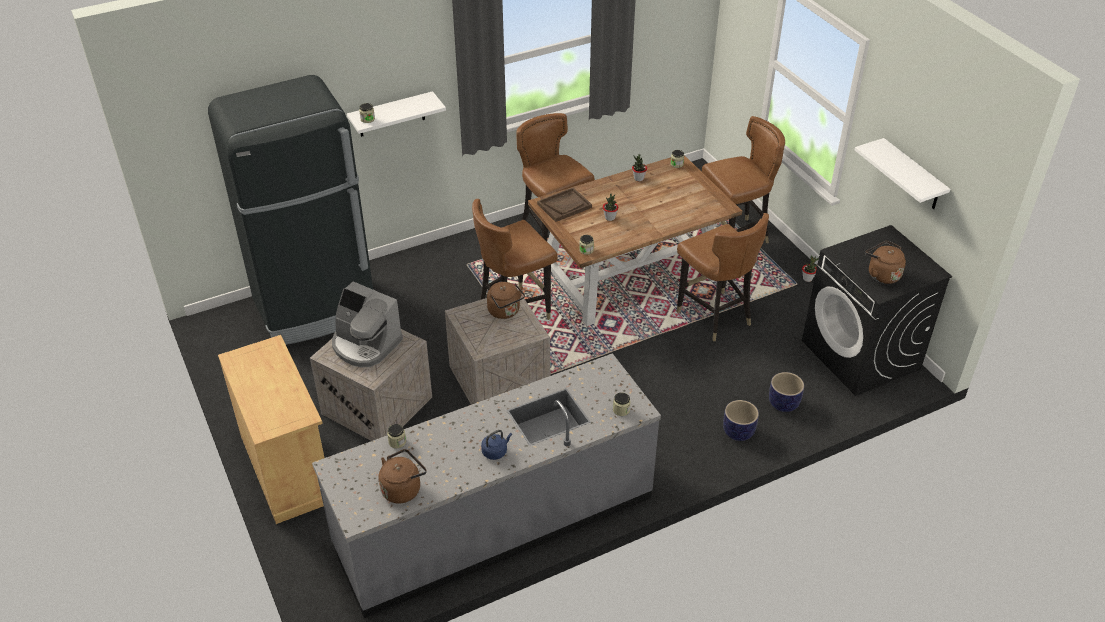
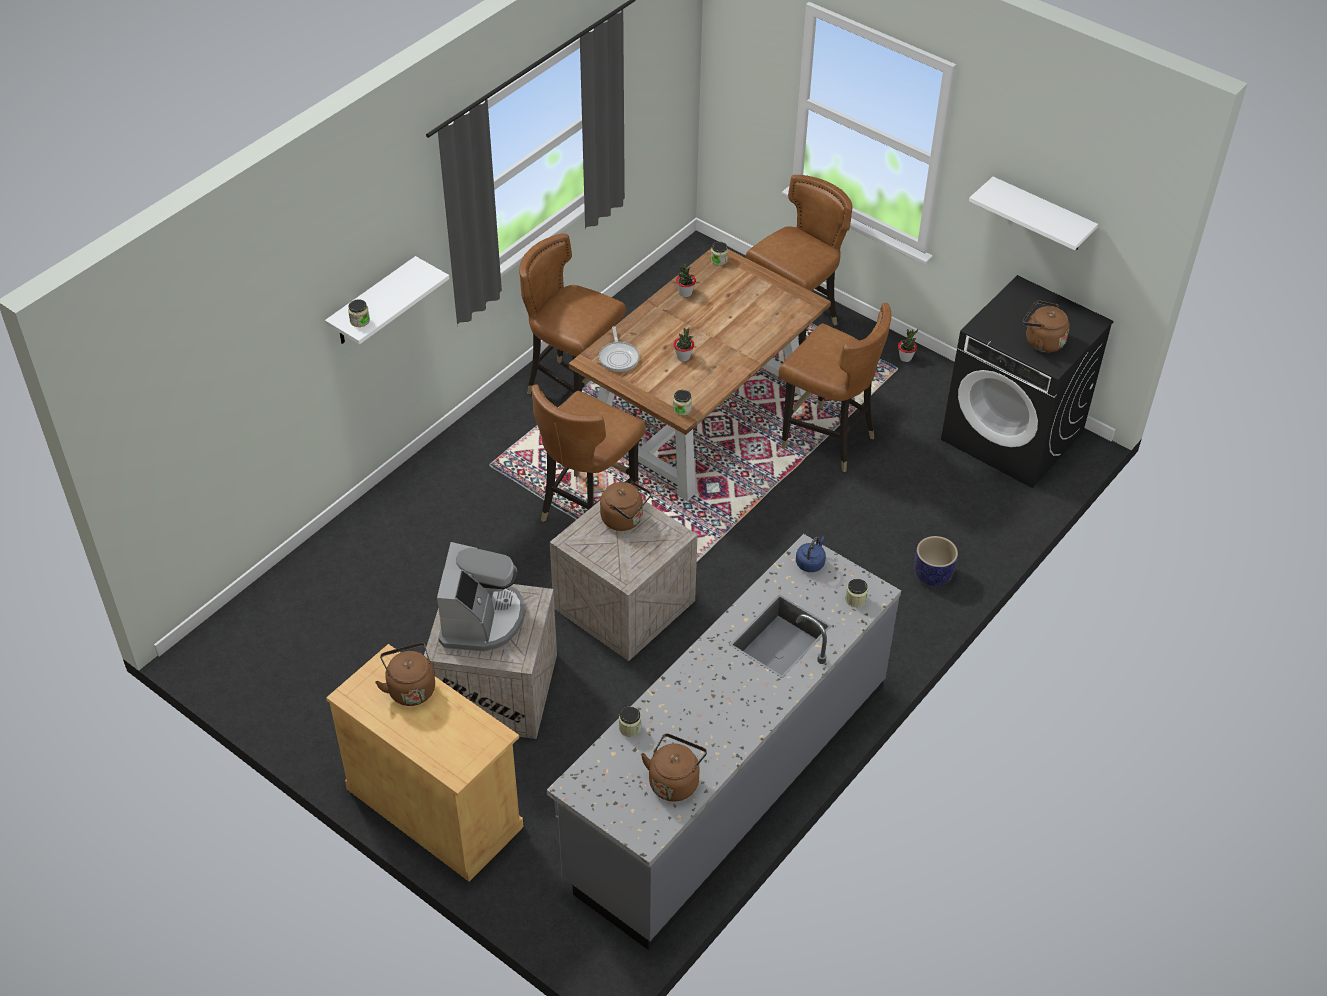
camera: 25 degrees left, 5 degrees up
(274, 366) = (410, 688): none -> brown kettle
(316, 307) = (330, 587): black fridge -> none
(365, 345) = (481, 619): coffee machine -> coffee machine turned 90 degrees counterclockwise
(495, 451) = (749, 698): blue kettle -> blue kettle (810, 562)
(564, 206) = (618, 357): brown tray -> frying pan
(784, 404) = (962, 524): planter -> none

